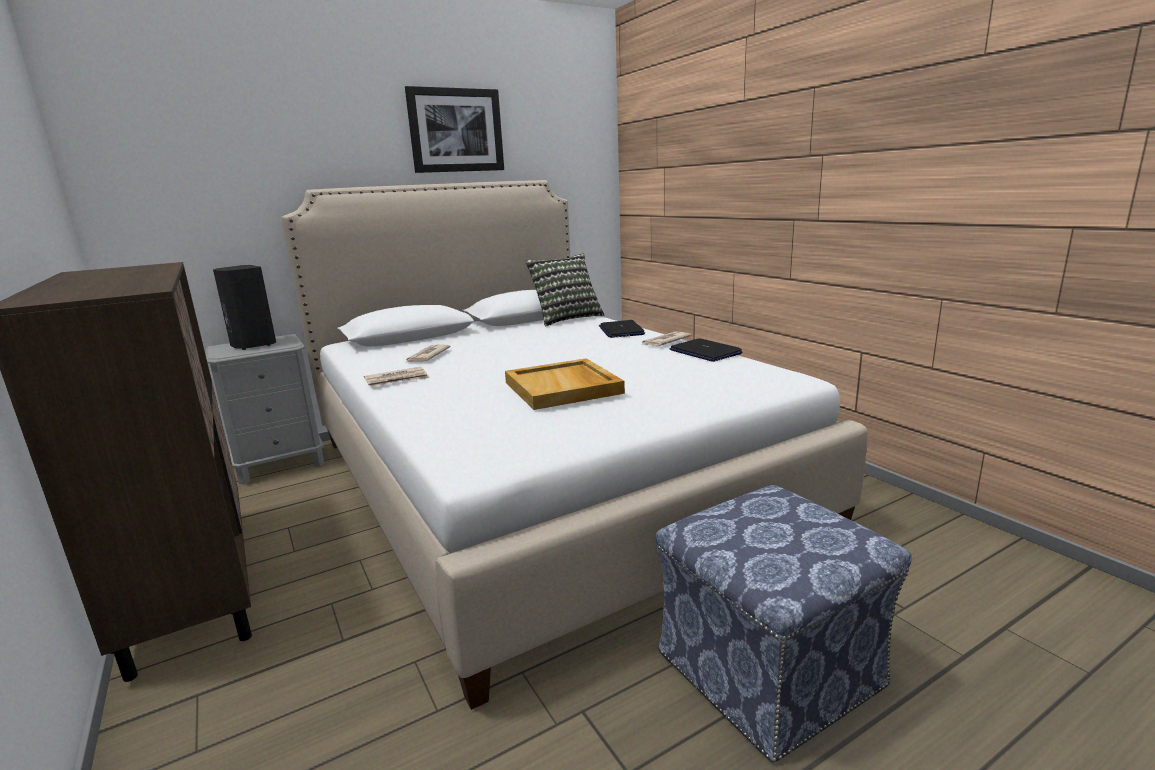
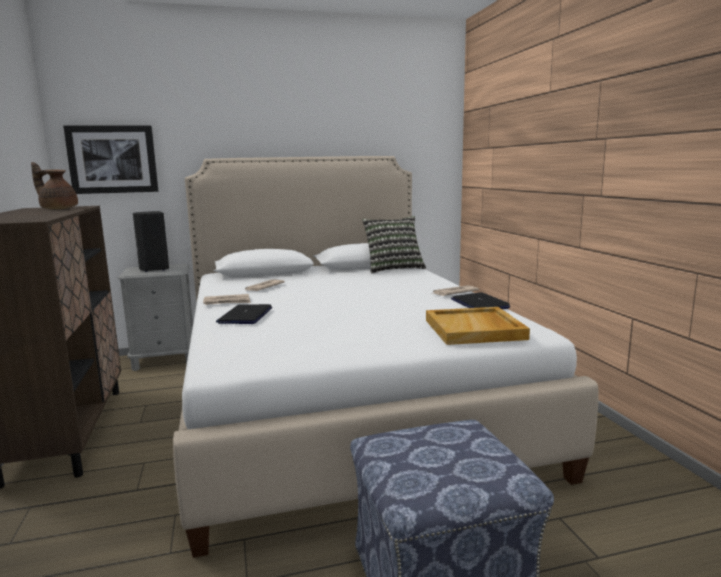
camera: 15 degrees right, 5 degrees down
(130, 270) = (58, 209): none -> brown teapot
(456, 130) = (323, 116): picture -> picture (113, 159)
(564, 388) = (336, 319): beige tray -> beige tray (475, 329)
(621, 330) = (427, 281): laptop -> laptop (245, 316)

